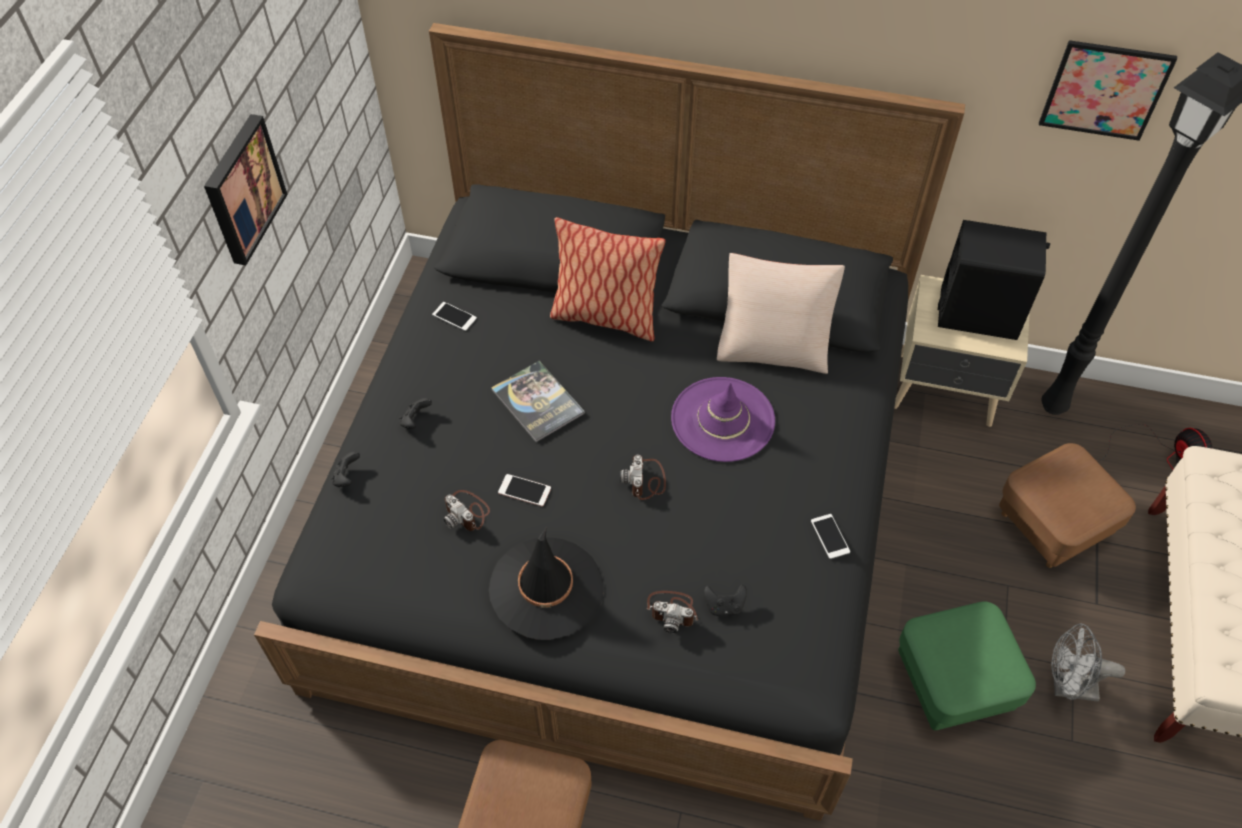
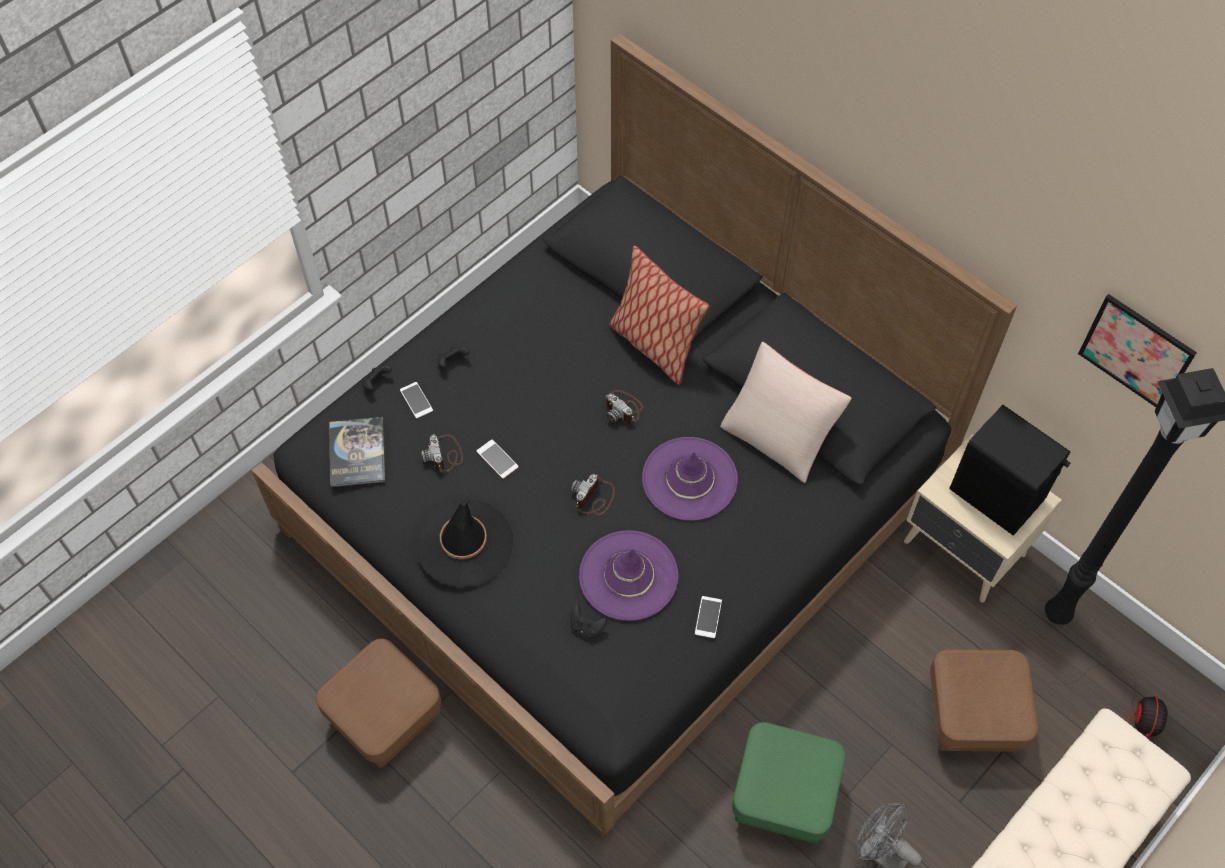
camera: 30 degrees right, 5 degrees up
(242, 189) = (380, 127): picture -> none
(454, 316) = (535, 288): phone -> phone (416, 400)
(537, 402) = (553, 392): book -> book (357, 452)
(672, 611) = (545, 609): camera -> camera (623, 408)
(729, 536) = (628, 575): none -> purple hat

